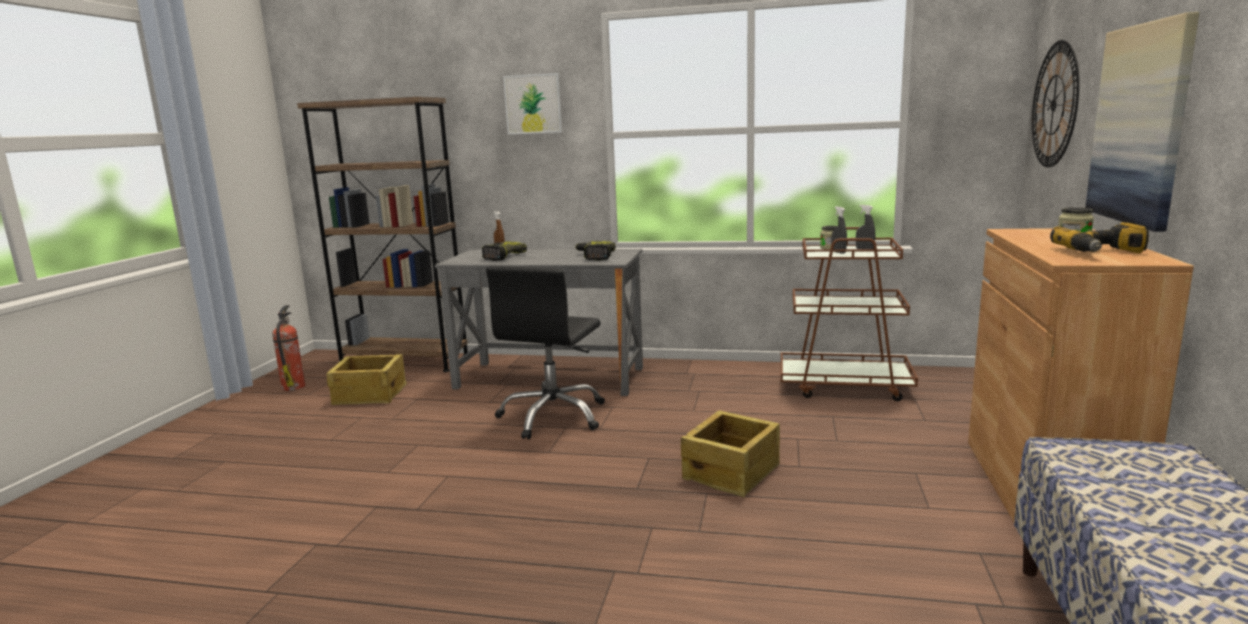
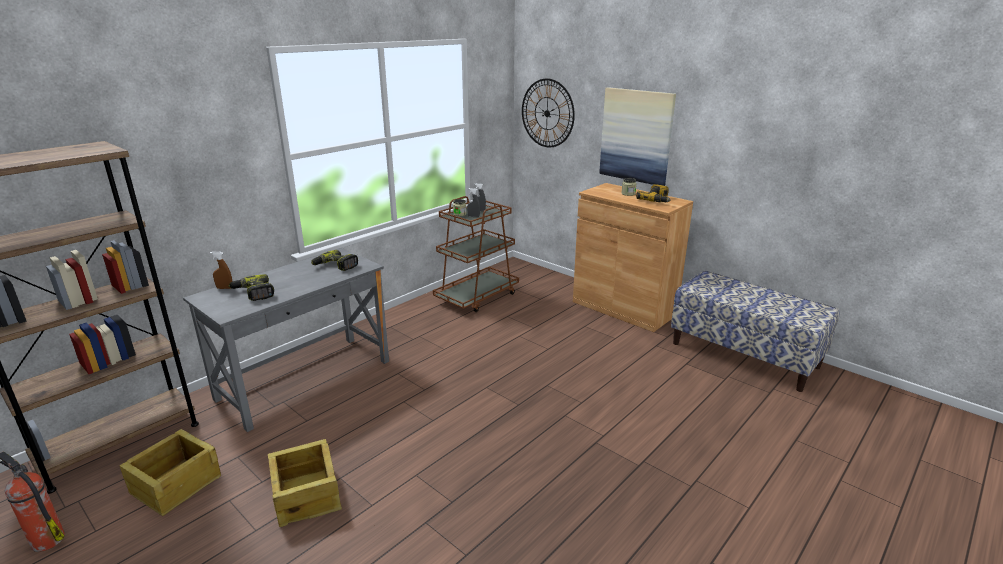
camera: 60 degrees left, 10 degrees up
(533, 104) = (210, 137): picture -> none
(553, 416) = (379, 400): black office chair -> none
(732, 472) = (533, 368): crate -> crate (307, 494)

